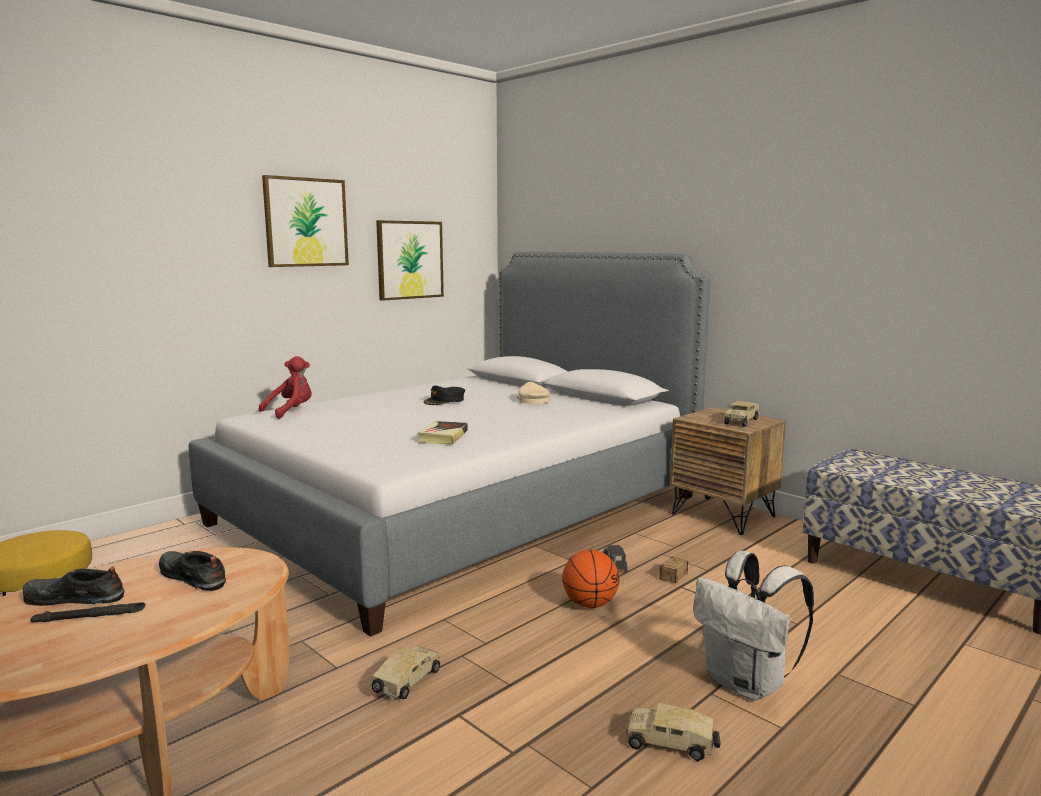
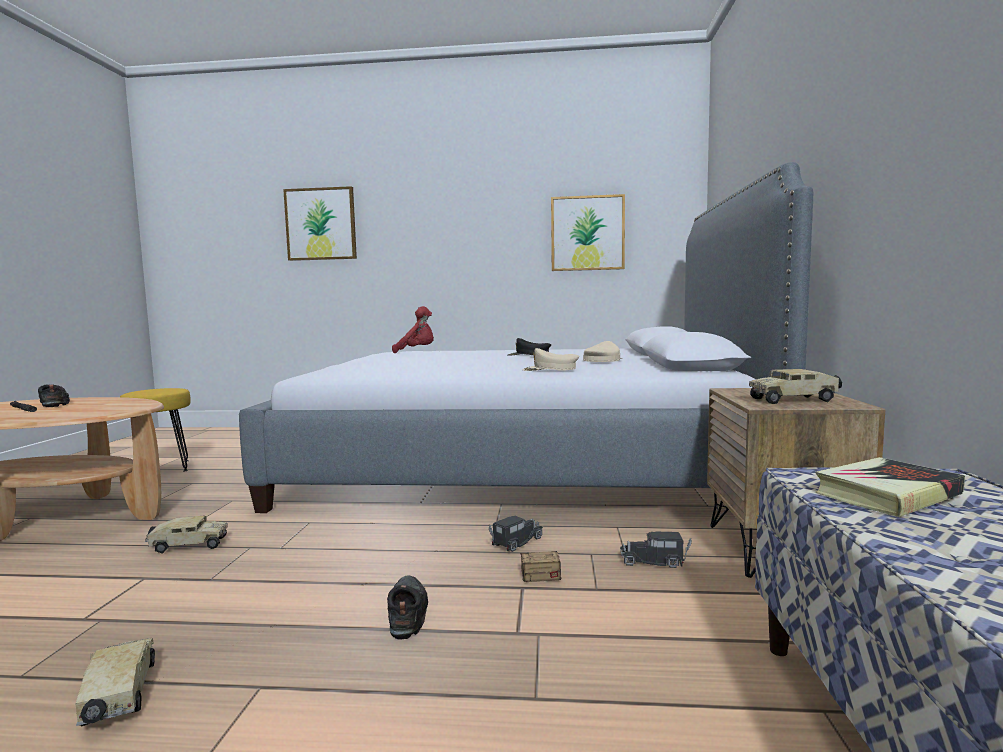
camera: 50 degrees right, 5 degrees down
(192, 577) = (96, 407): black shoe -> black shoe (407, 612)
(306, 222) = (481, 203): picture -> picture (321, 224)
(443, 437) = (422, 368): book -> book (887, 494)
(551, 419) = (550, 369): none -> beige cap
(589, 604) = (409, 560): basketball -> none
(695, 544) = (655, 561): none -> toy truck
(747, 684) = (304, 707): white backpack -> none

